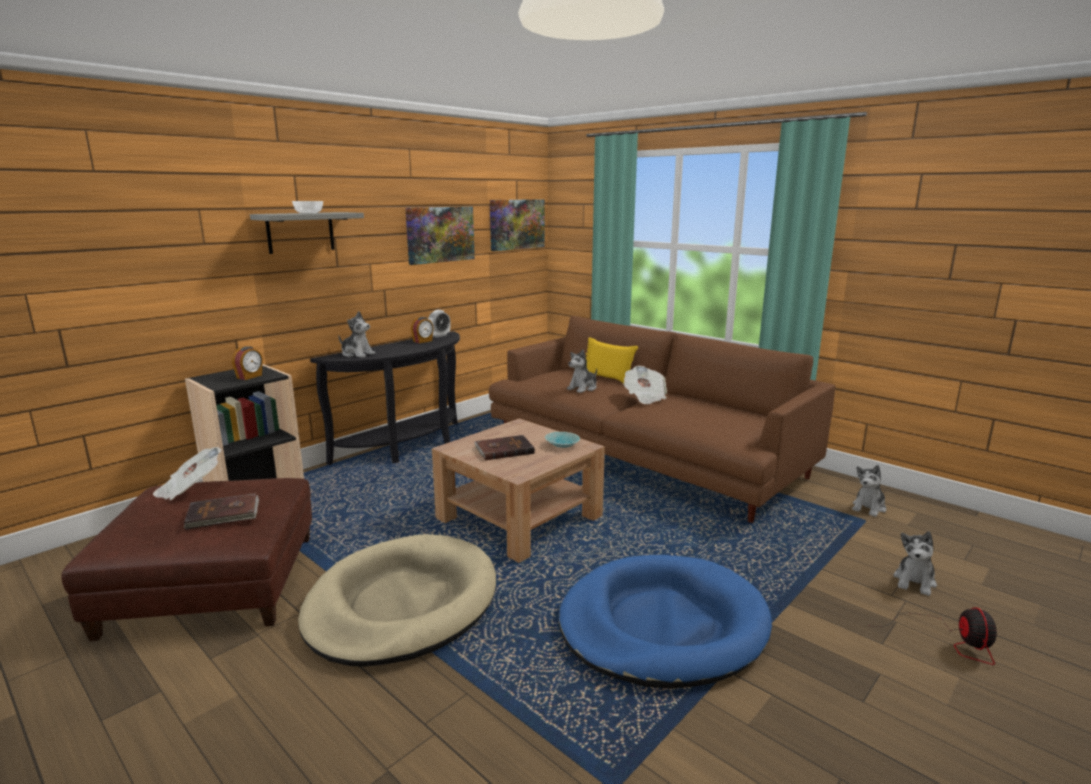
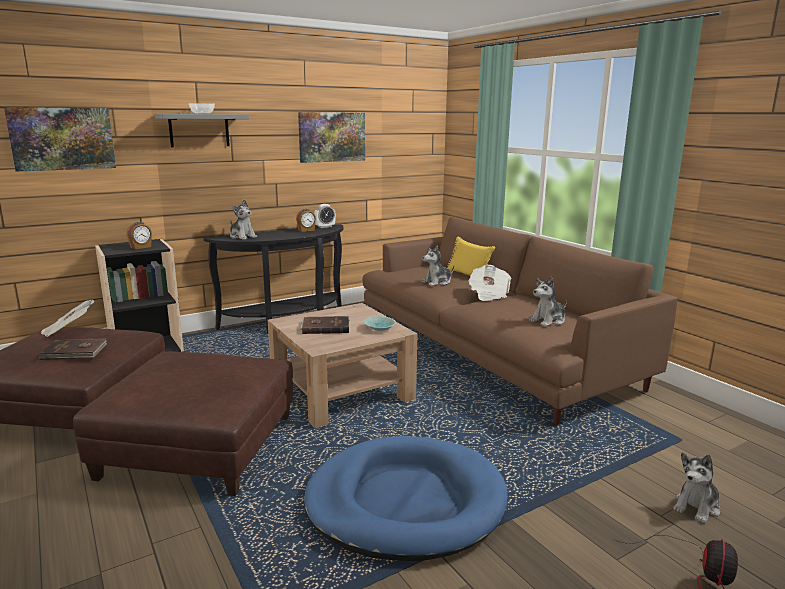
camera: 15 degrees right, 0 degrees up
(402, 604) = (198, 446): beige dog bed -> brown ottoman
(516, 224) = (411, 130): picture -> picture (62, 139)
(869, 507) = (695, 428): plush toy -> plush toy (548, 321)

